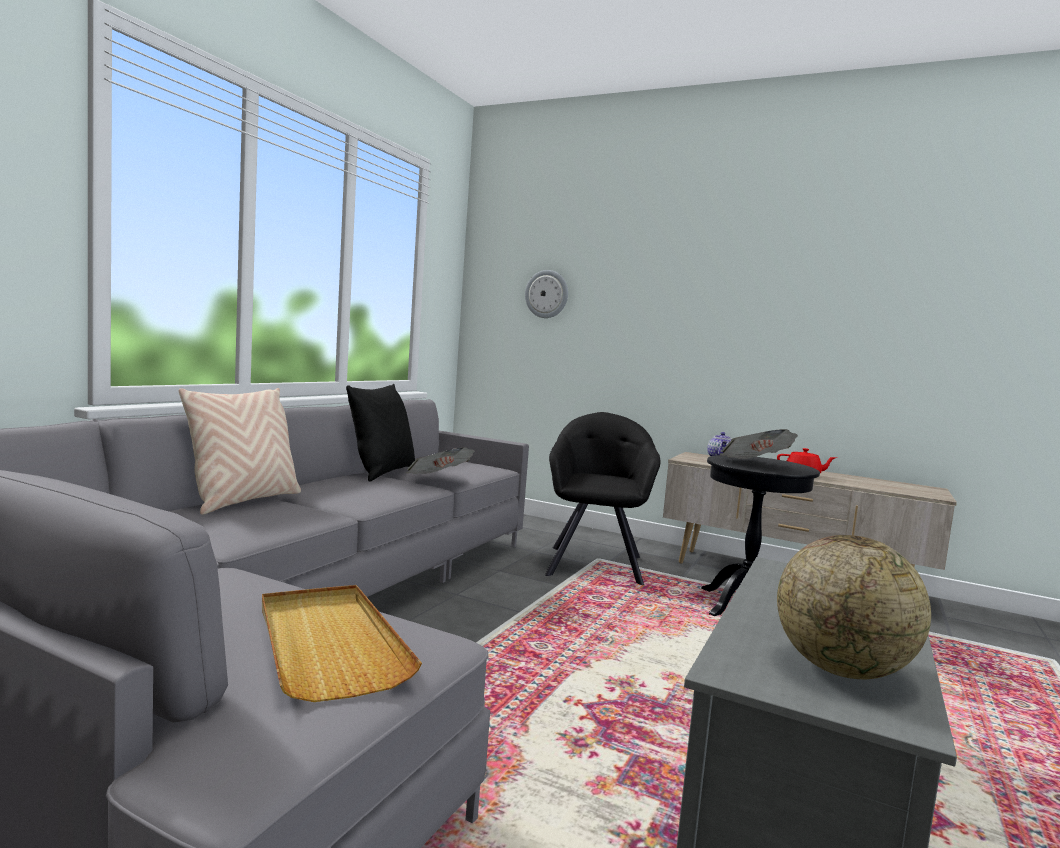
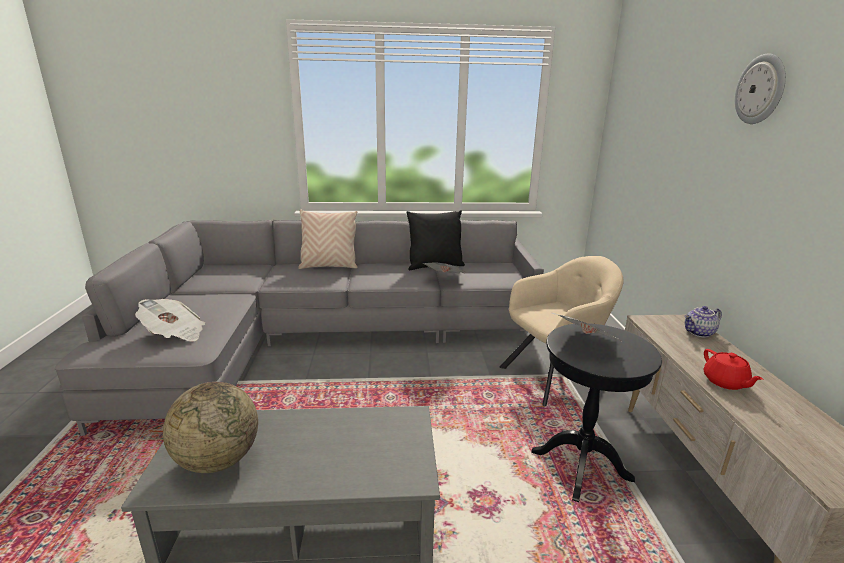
camera: 60 degrees right, 15 degrees up
(328, 644) = (175, 334): beige tray -> newspaper
(547, 294) = (640, 136): wall clock -> wall clock (760, 89)
(595, 563) = (554, 376): black armchair -> beige armchair

